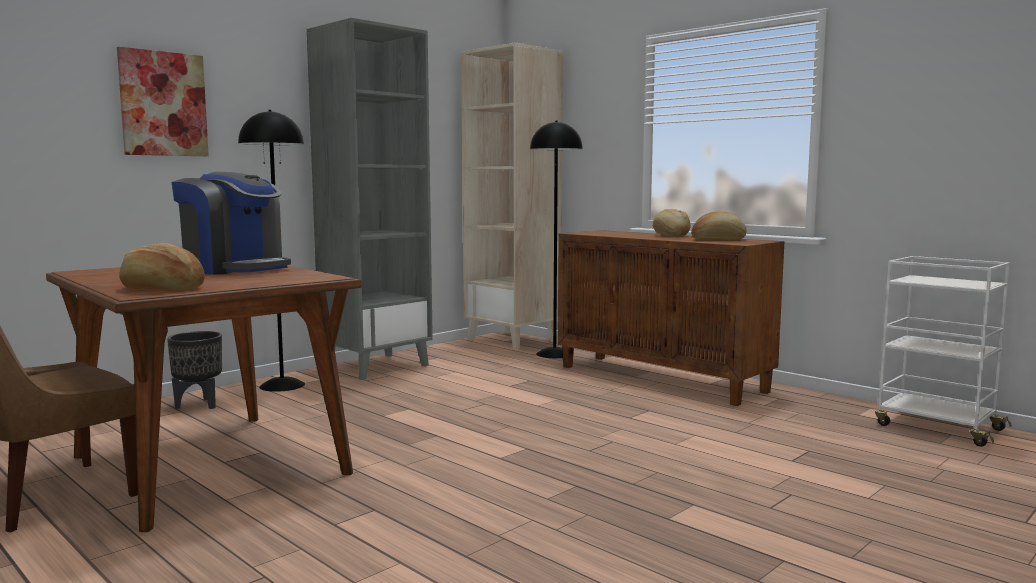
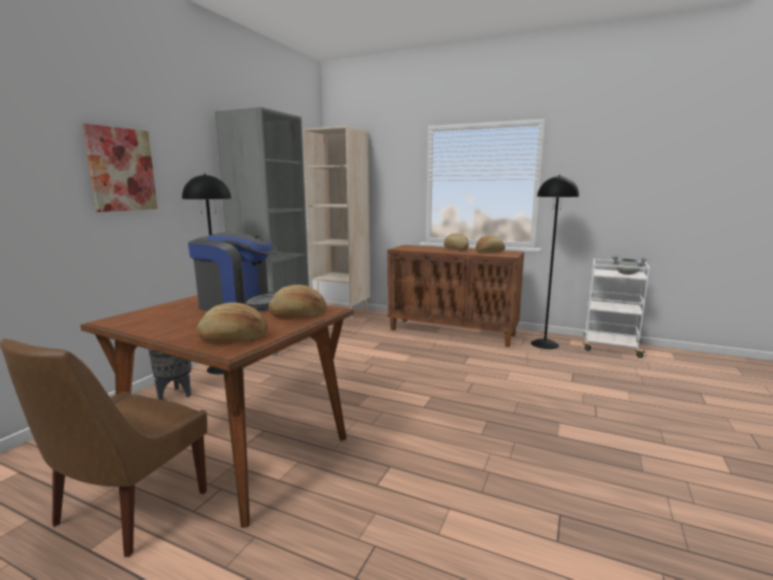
camera: 20 degrees left, 5 degrees up
(277, 279) = (298, 315): none -> bread
(555, 354) = (376, 320): black floor lamp -> black floor lamp (545, 344)
(961, 283) = (627, 274): none -> grey cooking pot

